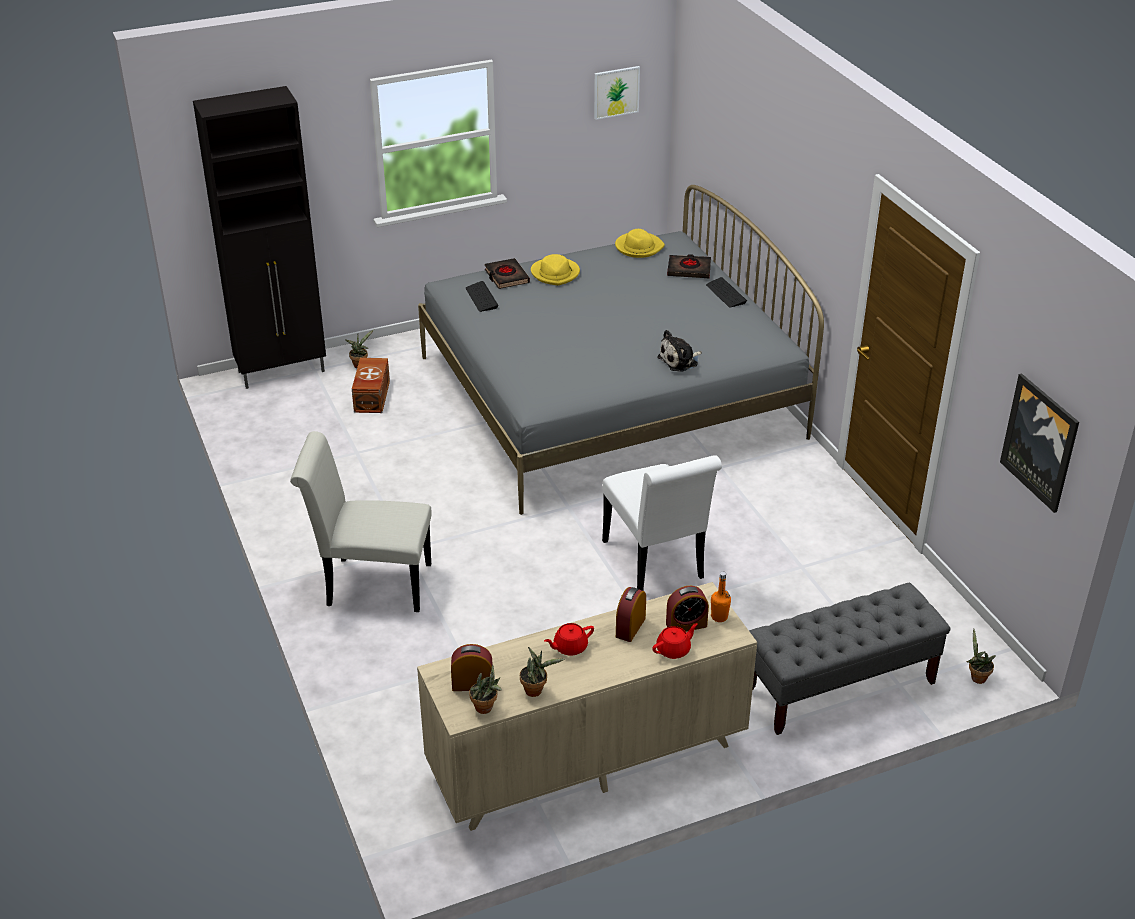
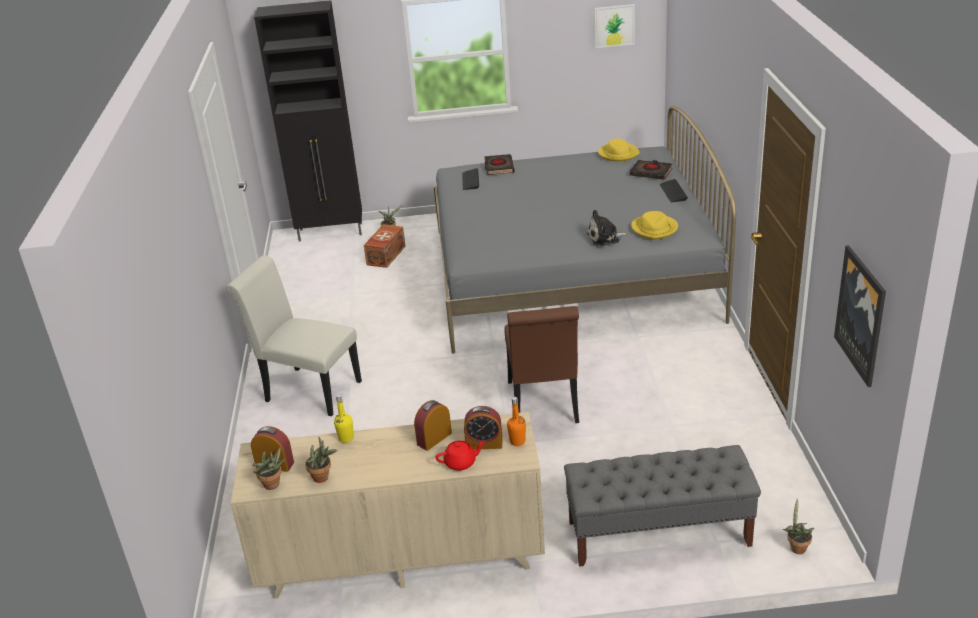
camera: 20 degrees right, 5 degrees down
(534, 642) = (346, 438): none -> yellow bottle
(555, 273) = (539, 168): yellow hat -> yellow hat (655, 229)
(569, 647) = (373, 447): red teapot -> none
(656, 564) = (543, 406): white chair -> brown chair

